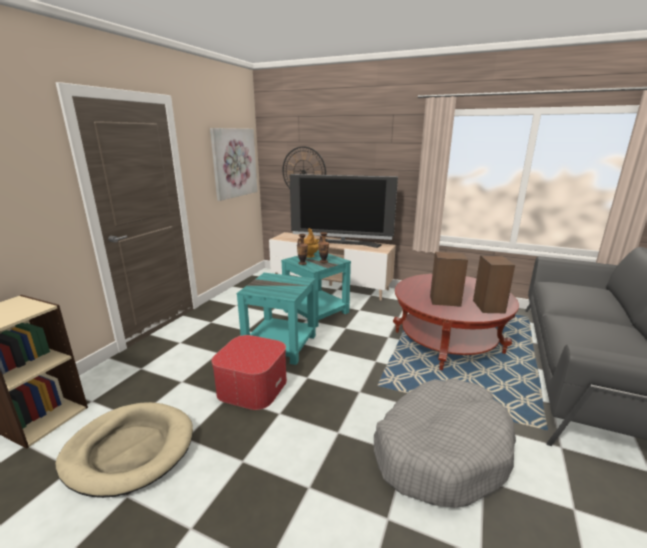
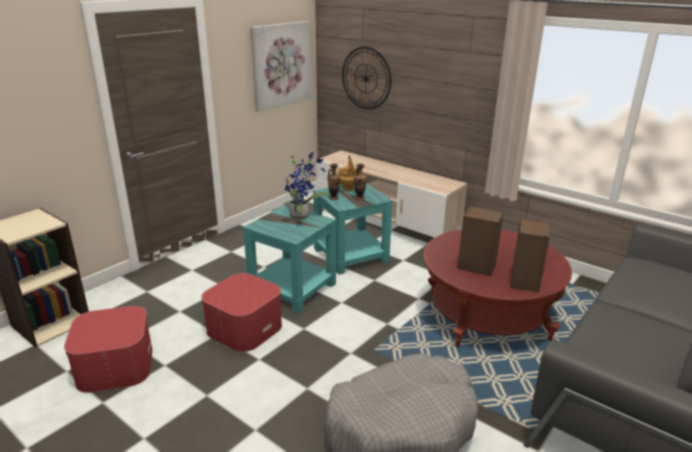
camera: 15 degrees right, 5 degrees up
(130, 450) = (115, 365): beige dog bed -> ottoman
(284, 279) = (302, 216): none -> potted plant
(342, 243) = (400, 174): television -> none

